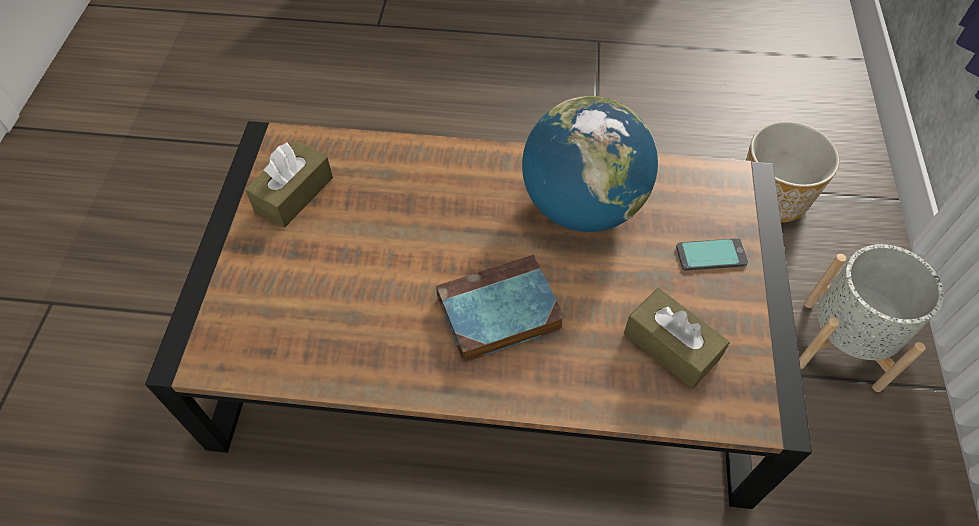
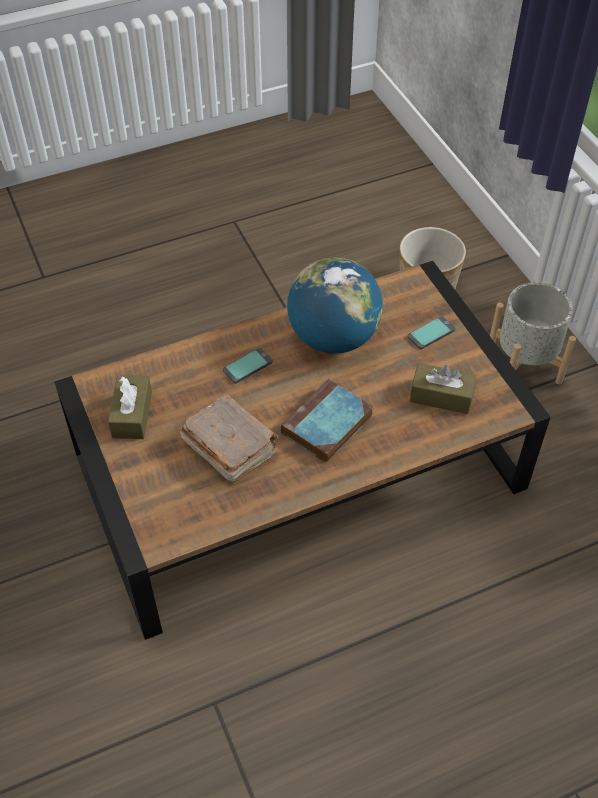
camera: 30 degrees left, 5 degrees down
(367, 283) = (229, 446): none -> brown book
(458, 195) = (247, 366): none -> phone

